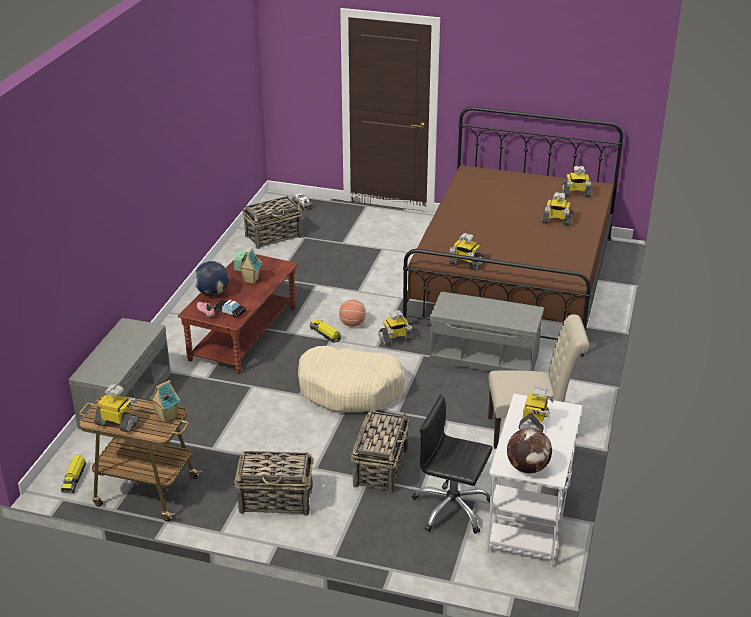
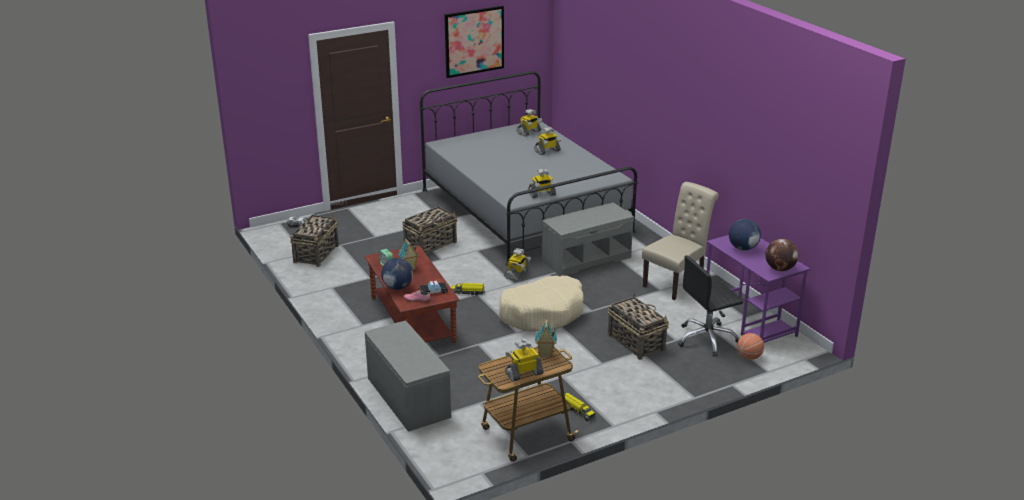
camera: 45 degrees left, 5 degrees down
(74, 478) = (465, 458): toy truck -> toy truck (577, 411)
(277, 500) = (612, 391): basket -> basket (431, 244)
(352, 324) = (474, 279): basketball -> basketball (749, 357)
(512, 280) = (524, 210): brown bed -> grey bed
(529, 519) = (750, 322): white desk -> purple desk
(534, 422) = (743, 248): toy robot -> globe
(539, 66) = (474, 41): none -> picture

